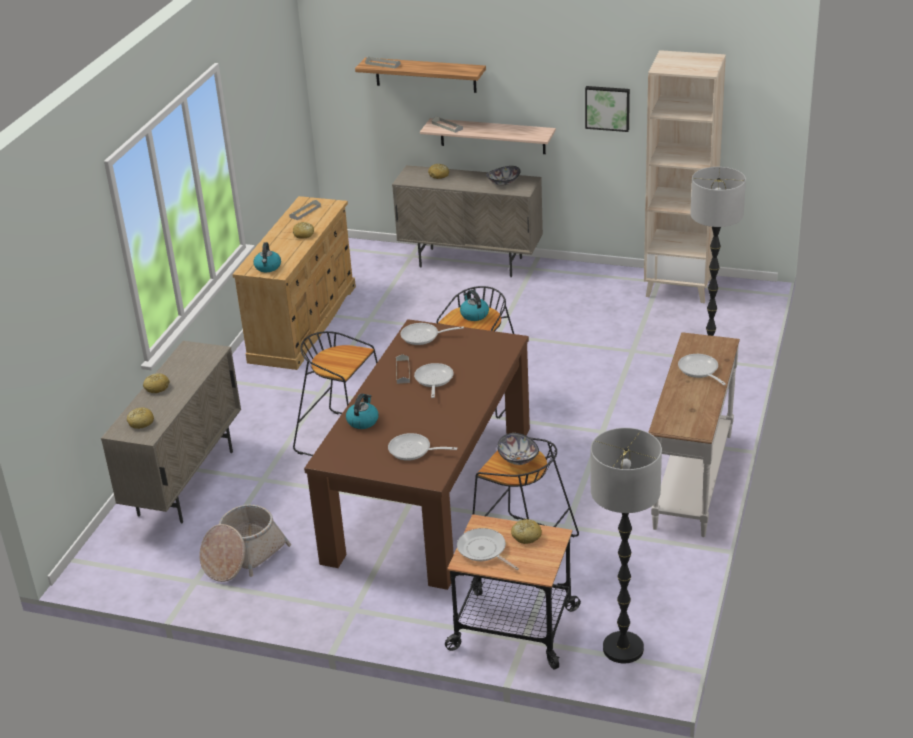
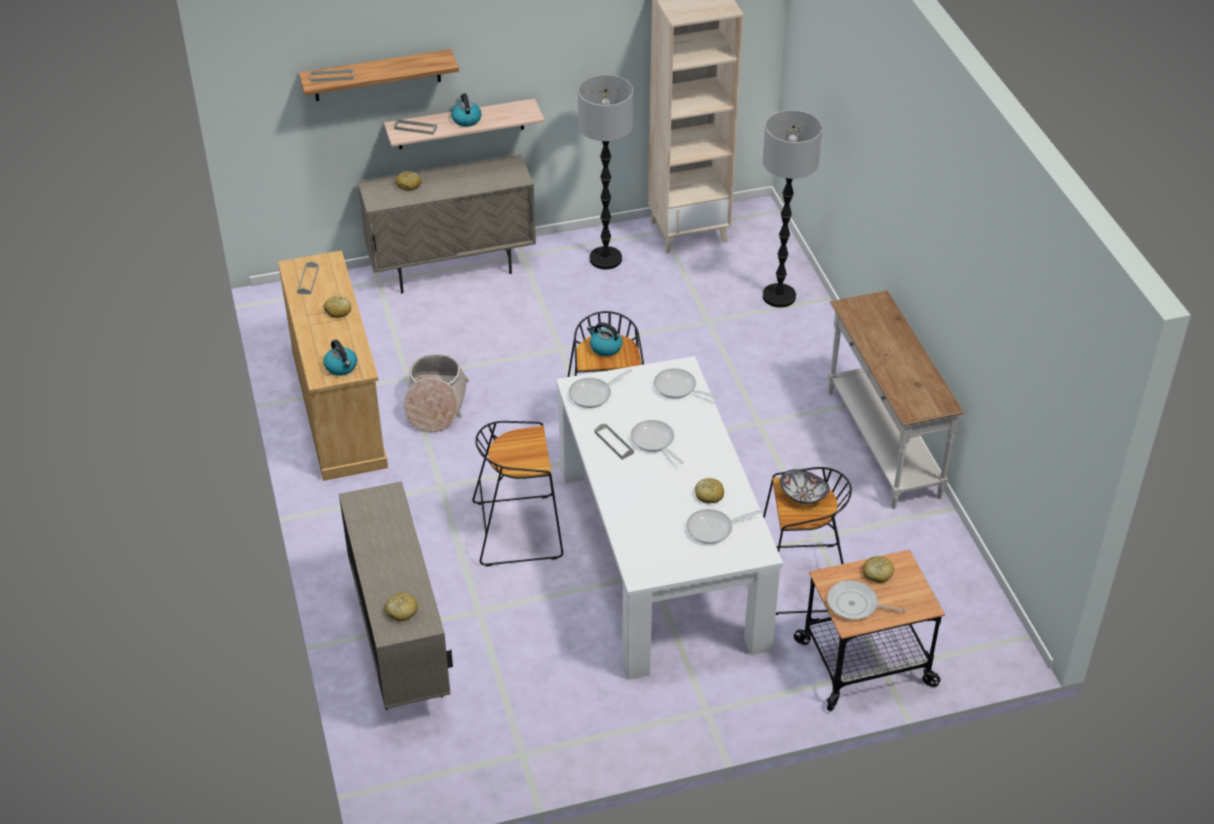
camera: 35 degrees left, 10 degrees up
(157, 387) = (373, 562): bread -> bread (709, 495)
(243, 556) = (543, 705): basket -> basket (435, 404)
(363, 421) = (632, 515): kettle -> kettle (466, 119)
(430, 493) = (660, 555): brown dining table -> white dining table
(503, 182) = (488, 174): bowl -> none
(607, 107) = (593, 63): picture -> none
(622, 649) = (970, 639): floor lamp -> floor lamp (605, 259)
(700, 371) = (886, 339): frying pan -> frying pan (678, 388)

